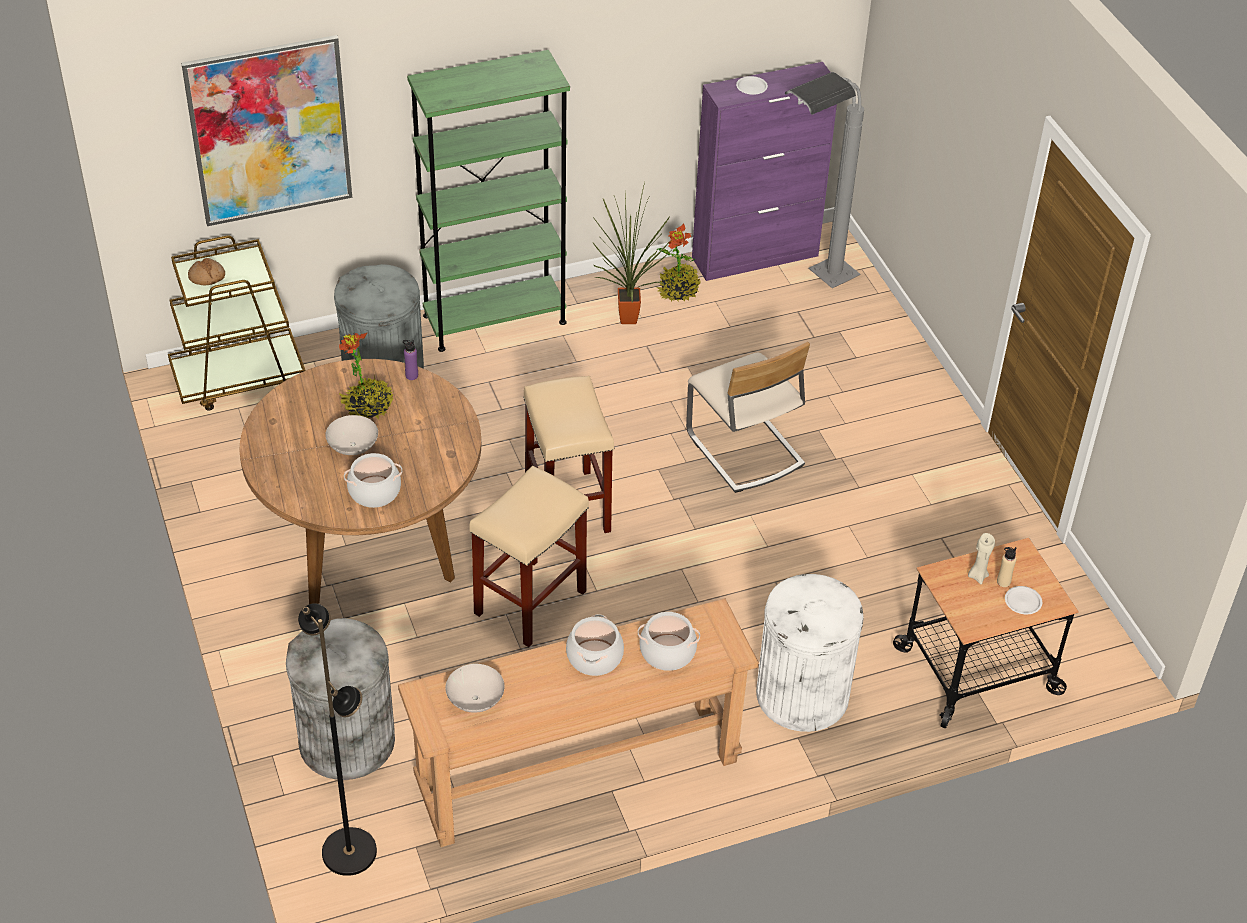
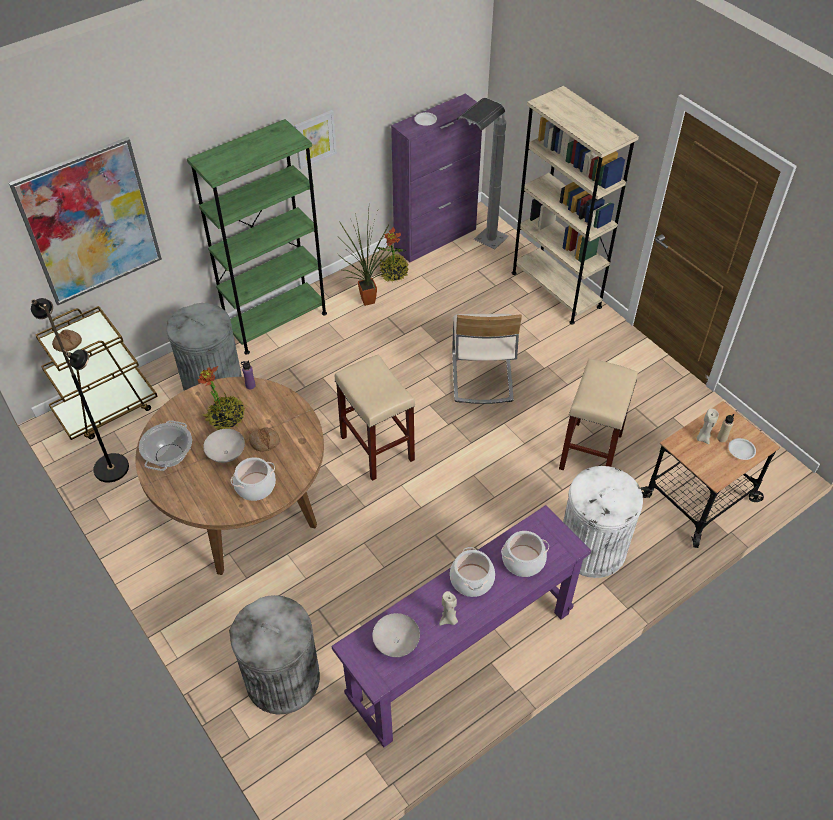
camera: 15 degrees left, 5 degrees up
(284, 433) = (169, 456): none -> cooking pot
(350, 851) = (317, 772): black floor lamp -> black floor lamp (112, 467)
(404, 444) = (264, 442): none -> bread
(530, 604) = (378, 530): beige stool -> beige stool (591, 452)
(548, 692) = (448, 619): none -> beige candle
(578, 772) = (461, 654): brown console table -> purple console table
(589, 82) = (315, 138): none -> picture
(743, 450) = (481, 376): beige chair -> beige chair turned 45 degrees clockwise
(898, 361) = (556, 290): none -> beige bookcase

